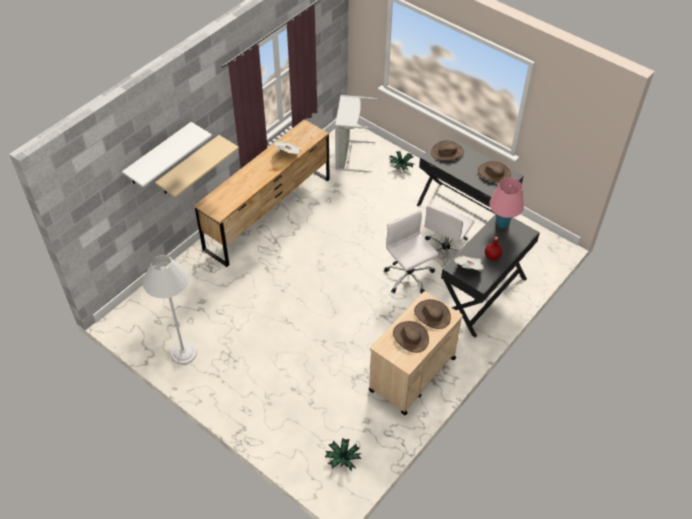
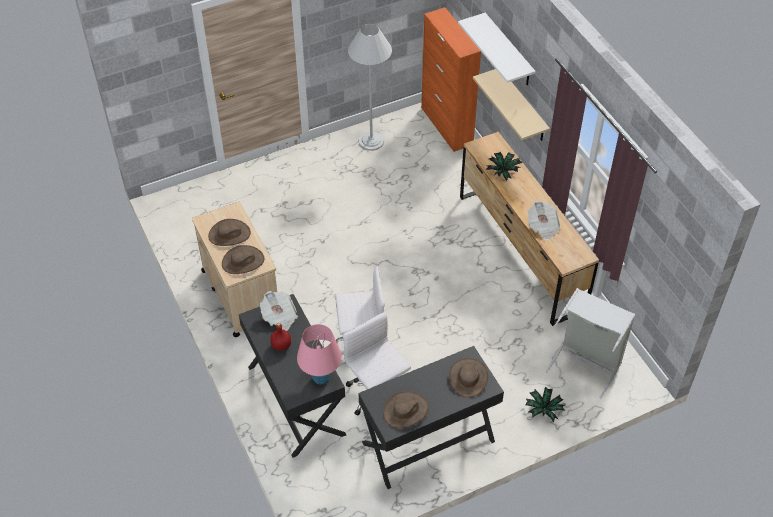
camera: 115 degrees right, 0 degrees up
(140, 303) = (447, 126): none -> orange cabinet
(343, 459) = (193, 212): potted plant -> potted plant (503, 171)

